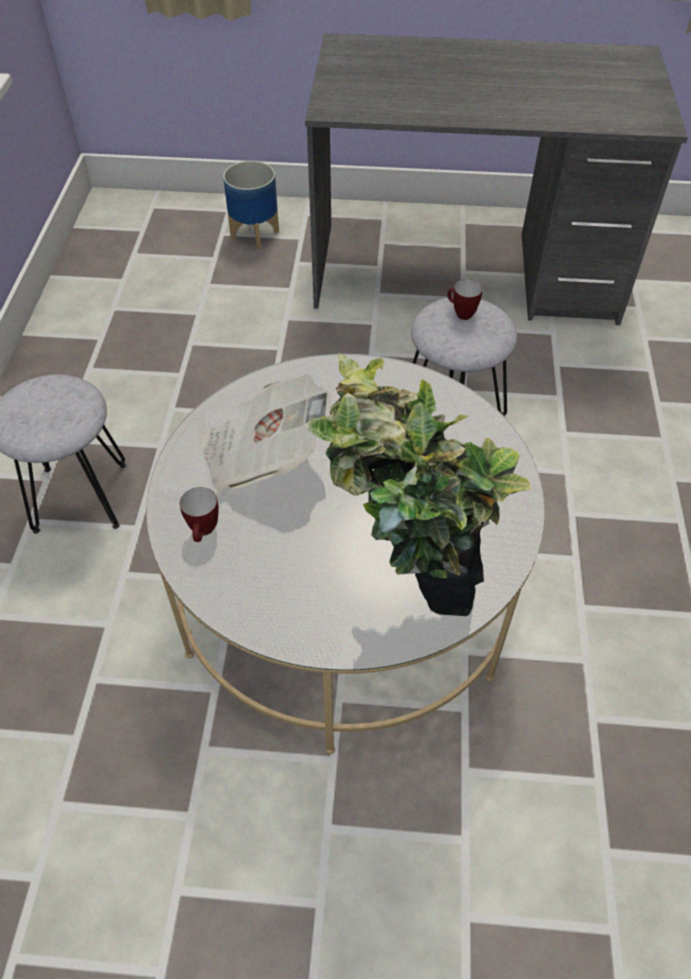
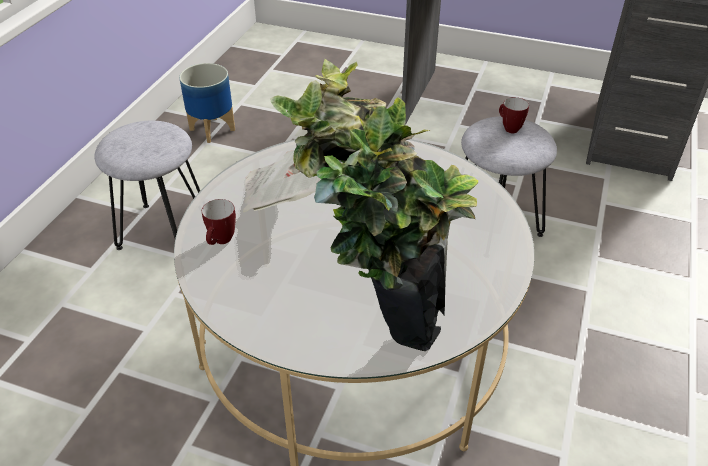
camera: 15 degrees right, 10 degrees down
(255, 234) = (370, 69): planter -> planter (213, 129)

